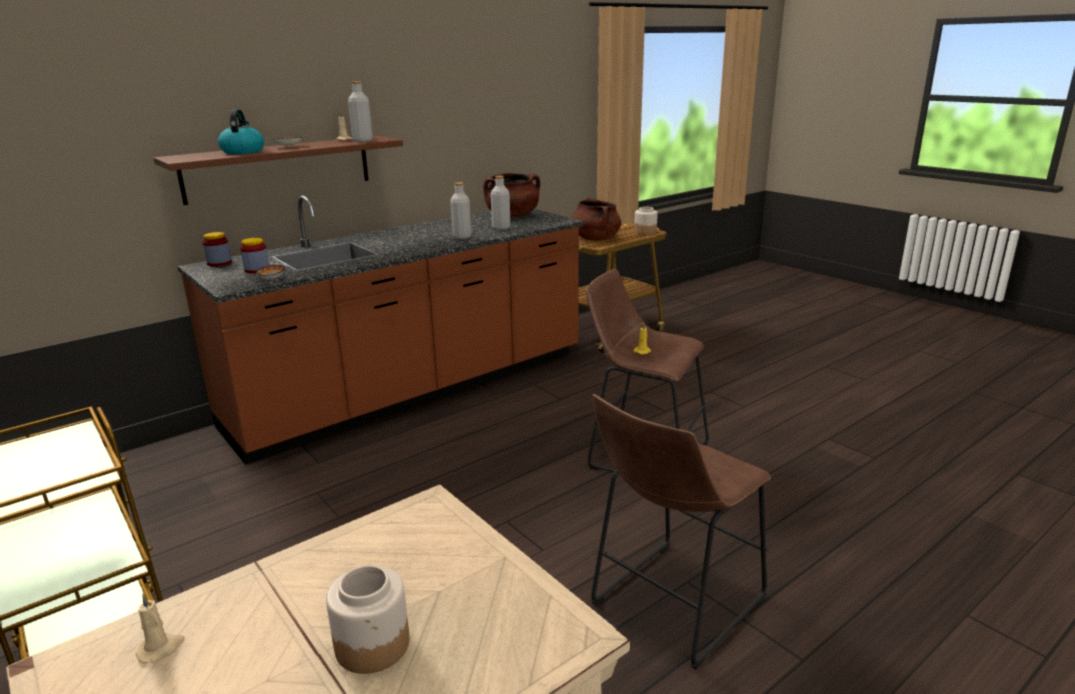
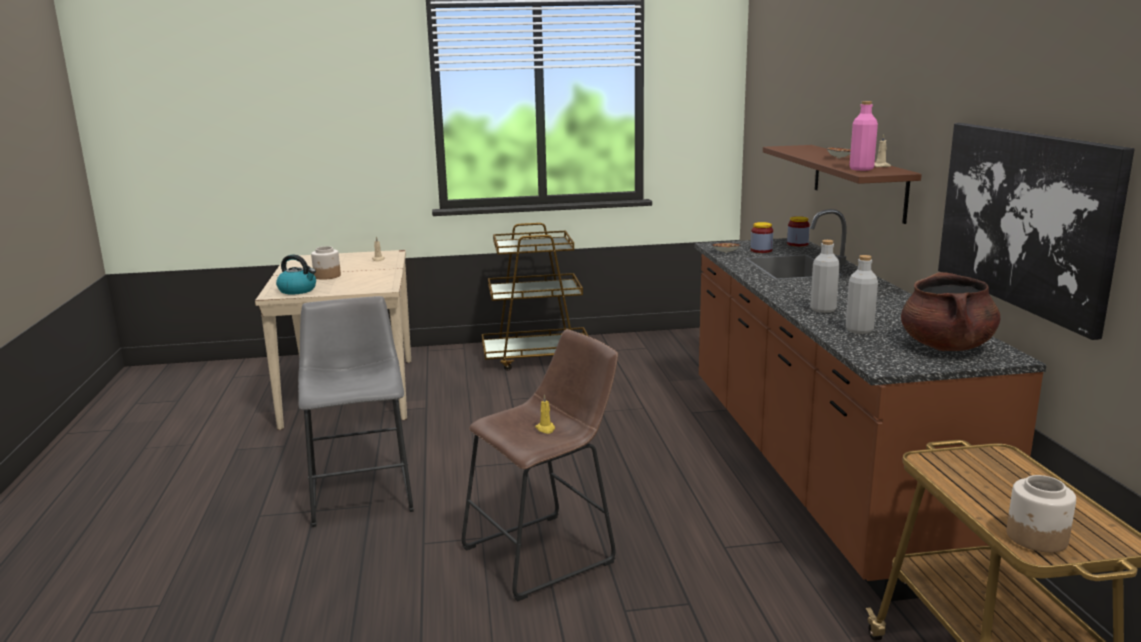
camera: 120 degrees right, 5 degrees down
(243, 151) = (815, 153): kettle -> kettle (298, 290)
(362, 141) = (861, 169): grey bottle -> pink bottle
(483, 136) = (1024, 219): none -> picture
(595, 238) = (998, 476): brown cooking pot -> none
(671, 605) = (362, 491): brown stool -> grey stool

